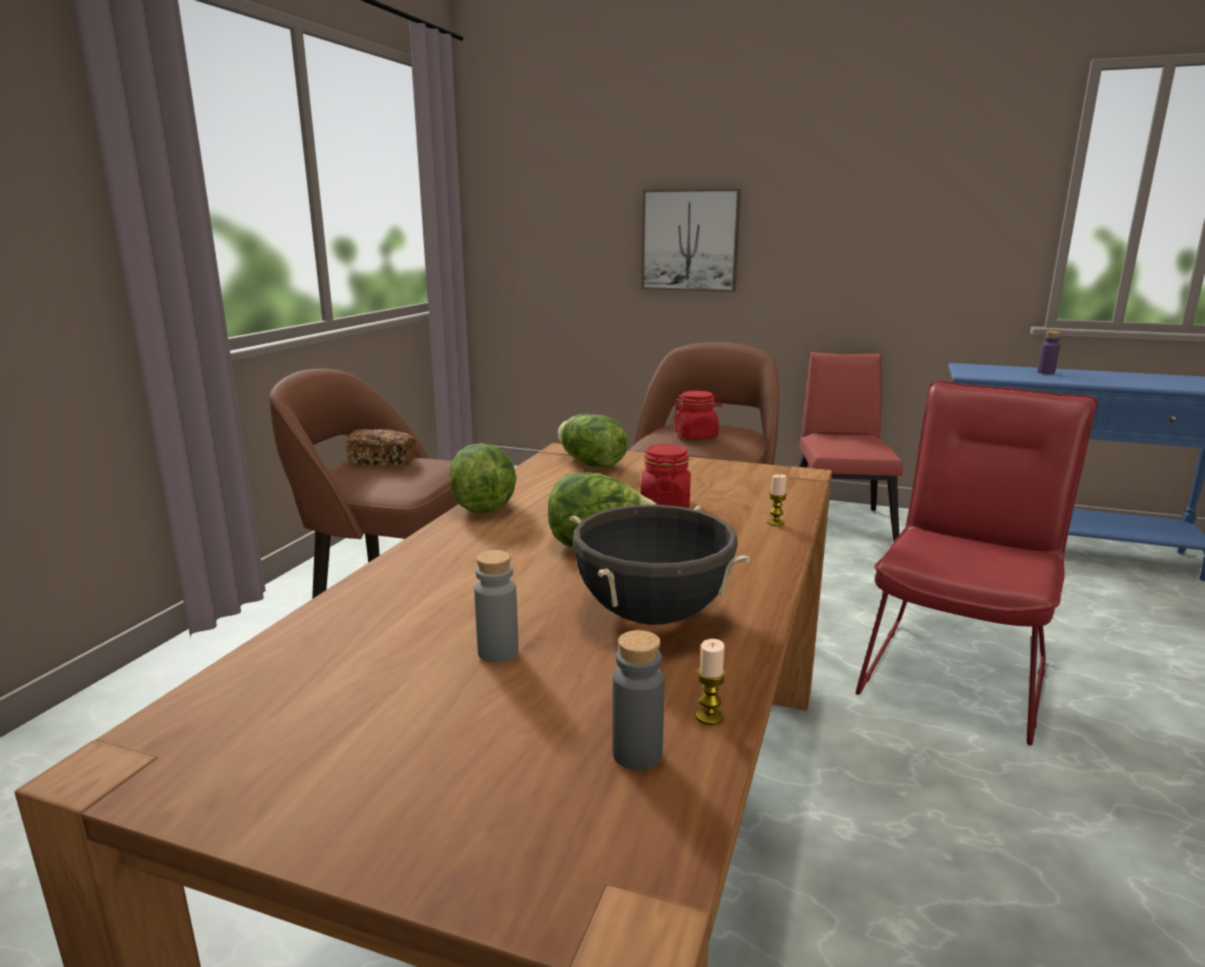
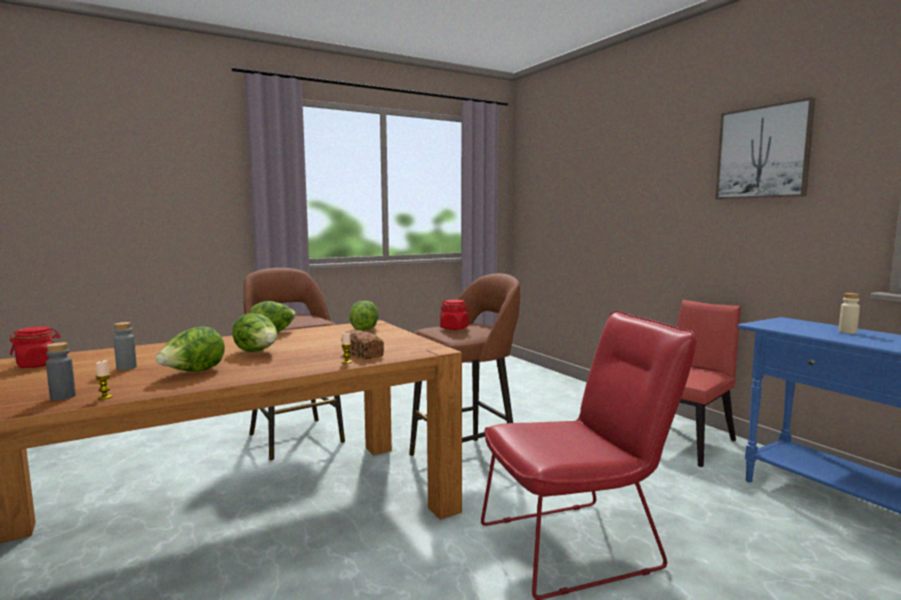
camera: 40 degrees right, 10 degrees down
(383, 461) = (298, 315): bread -> bread (363, 354)
(653, 615) = (193, 372): black cooking pot -> lettuce
(665, 504) = (333, 346): red jar -> red jar (38, 365)
(690, 240) = (618, 216): picture -> picture (763, 152)
(1045, 372) = (847, 332): purple bottle -> beige bottle

